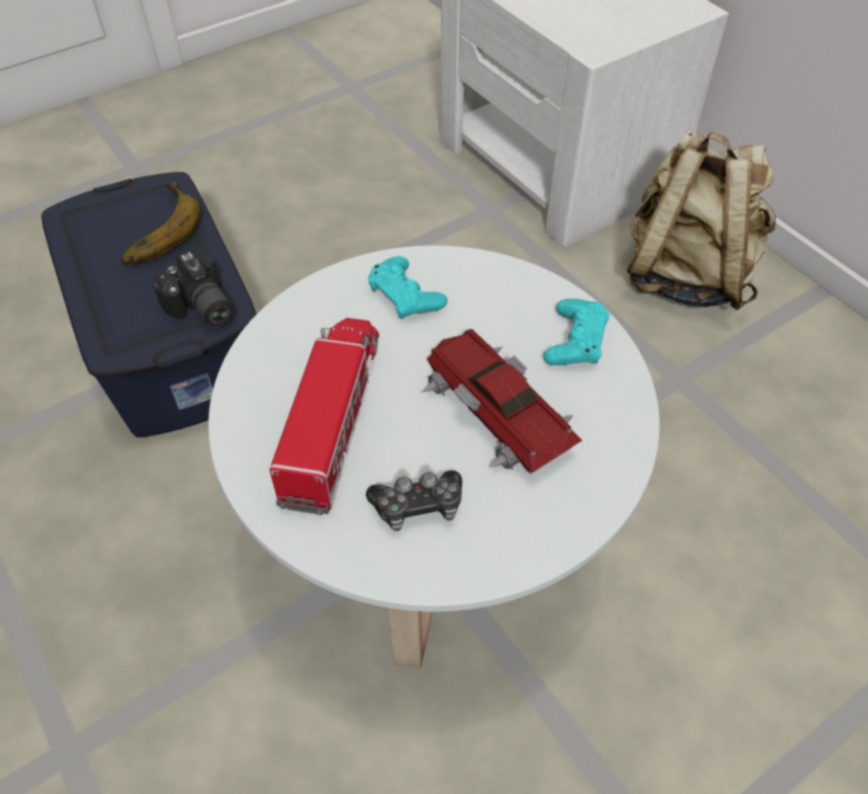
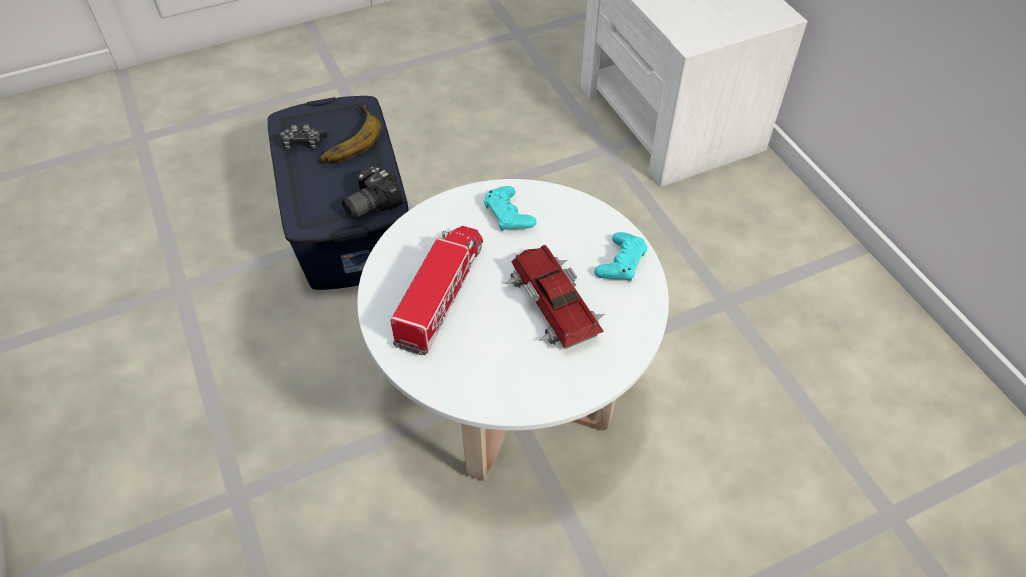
camera: 10 degrees right, 0 degrees up
(200, 310) = (369, 203): camera -> camera turned 75 degrees clockwise
(418, 506) = (486, 359): game controller -> game controller (303, 143)
(684, 275) = (752, 221): beige backpack -> none

